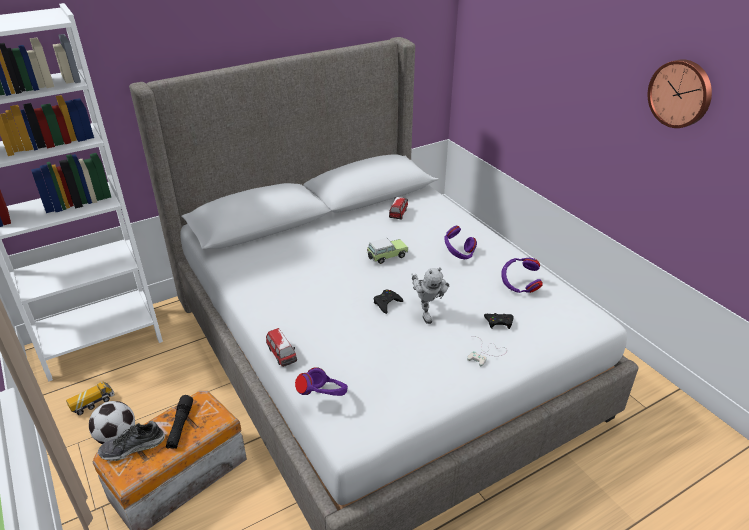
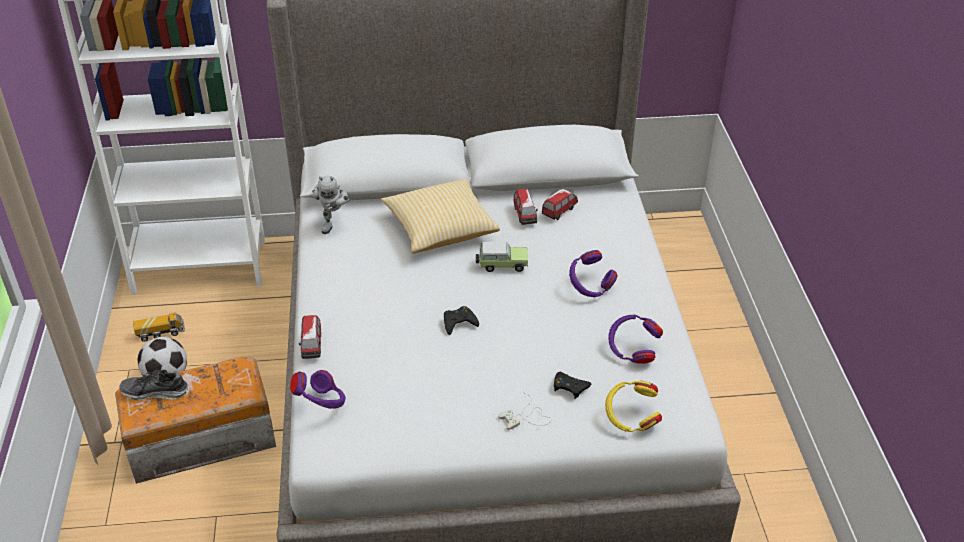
camera: 25 degrees right, 5 degrees up
(180, 426) = (208, 387): black flashlight -> none
(323, 245) = (440, 229): none -> pillow
(377, 222) = (525, 215): none -> toy car
(426, 312) = (497, 347): toy robot -> toy robot (334, 223)
(557, 330) = (631, 419): none -> yellow headphones
(681, 93) = (888, 163): wall clock -> none

